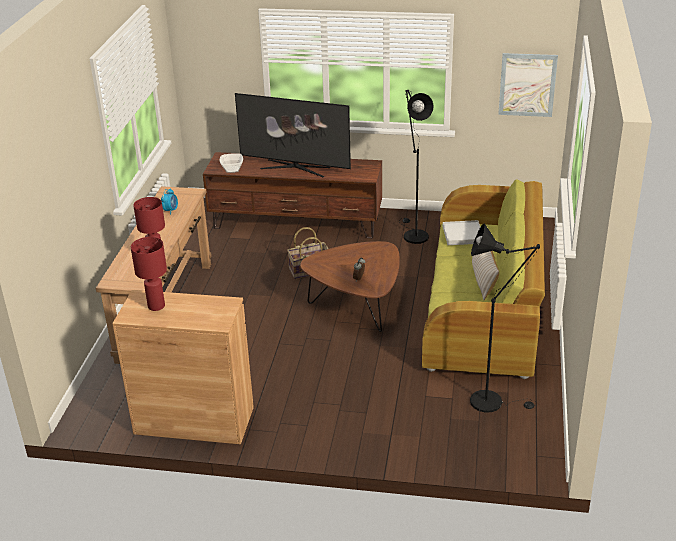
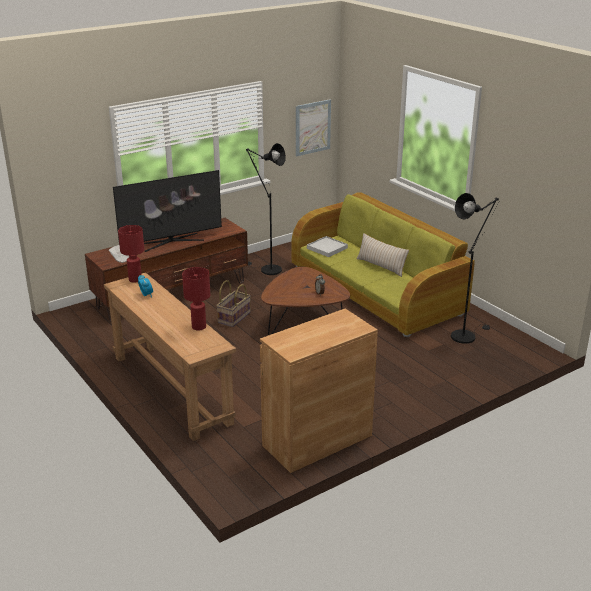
camera: 45 degrees left, 5 degrees down
(156, 306) = (299, 338): red table lamp -> red table lamp (135, 279)

